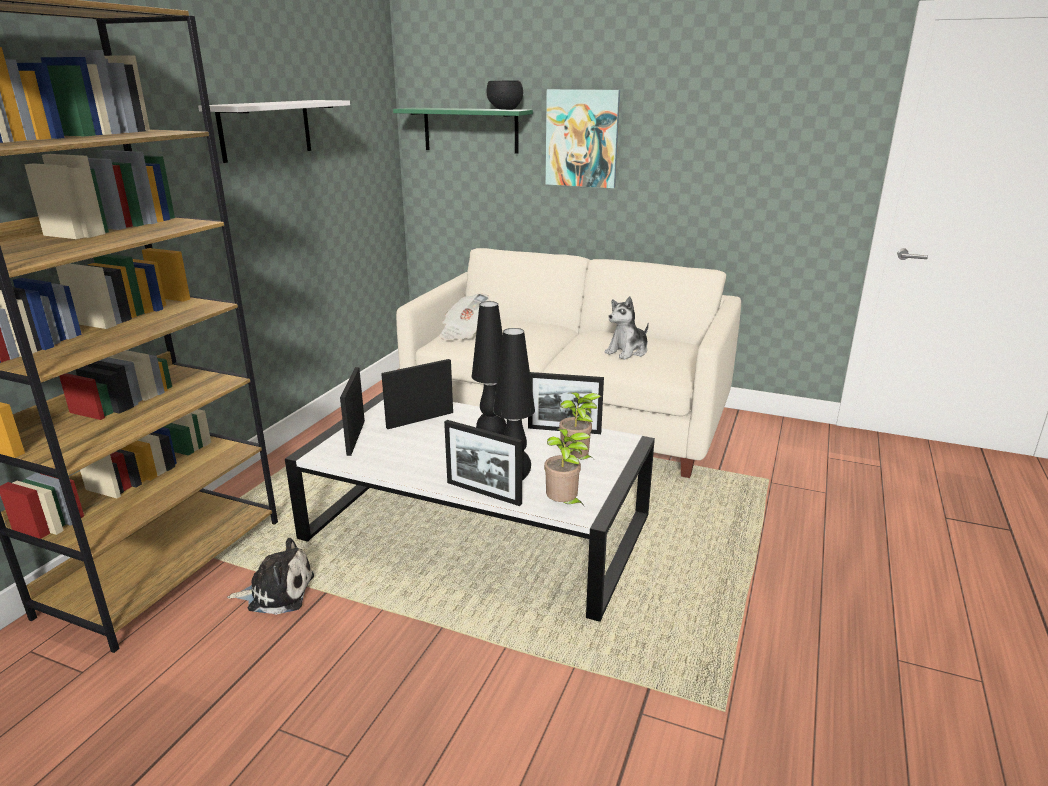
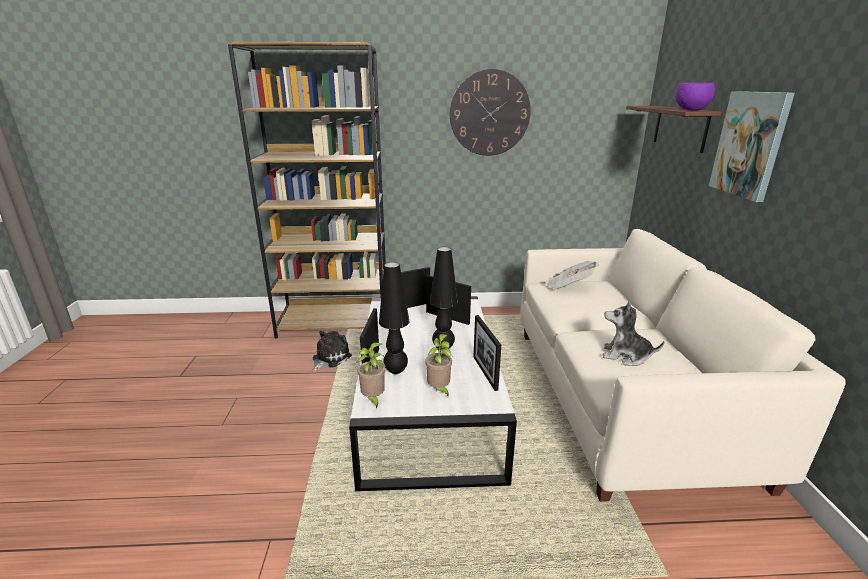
camera: 65 degrees right, 0 degrees up
(266, 129) = (489, 113): white shelf -> wall clock
(277, 592) = (329, 358): plush toy -> plush toy turned 120 degrees counterclockwise
(470, 130) = (680, 127): green shelf -> brown shelf
(505, 109) = (691, 110): black bowl -> purple bowl

